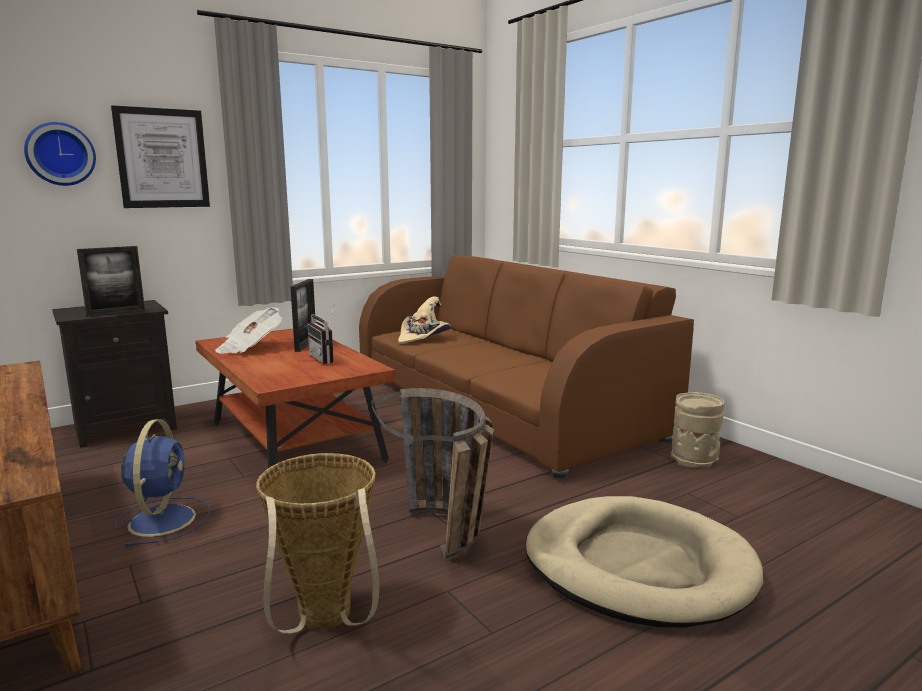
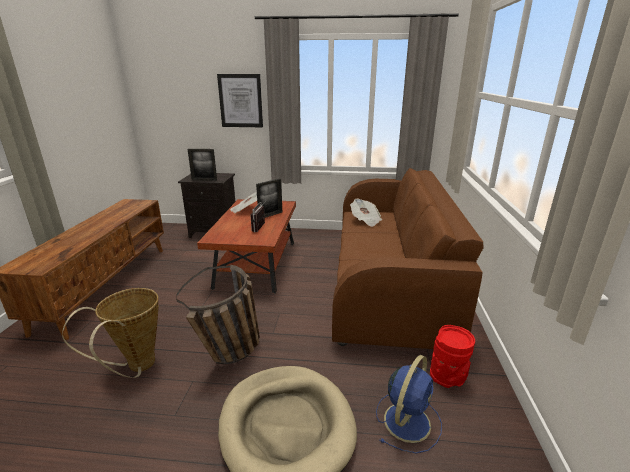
camera: 40 degrees right, 10 degrees up
(60, 154) = (196, 99): wall clock -> none
(163, 519) = (164, 286): blue fan -> blue fan (407, 420)
(424, 337) = (365, 220): beige hat -> newspaper
(695, 460) = (448, 376): beige vase -> red vase

